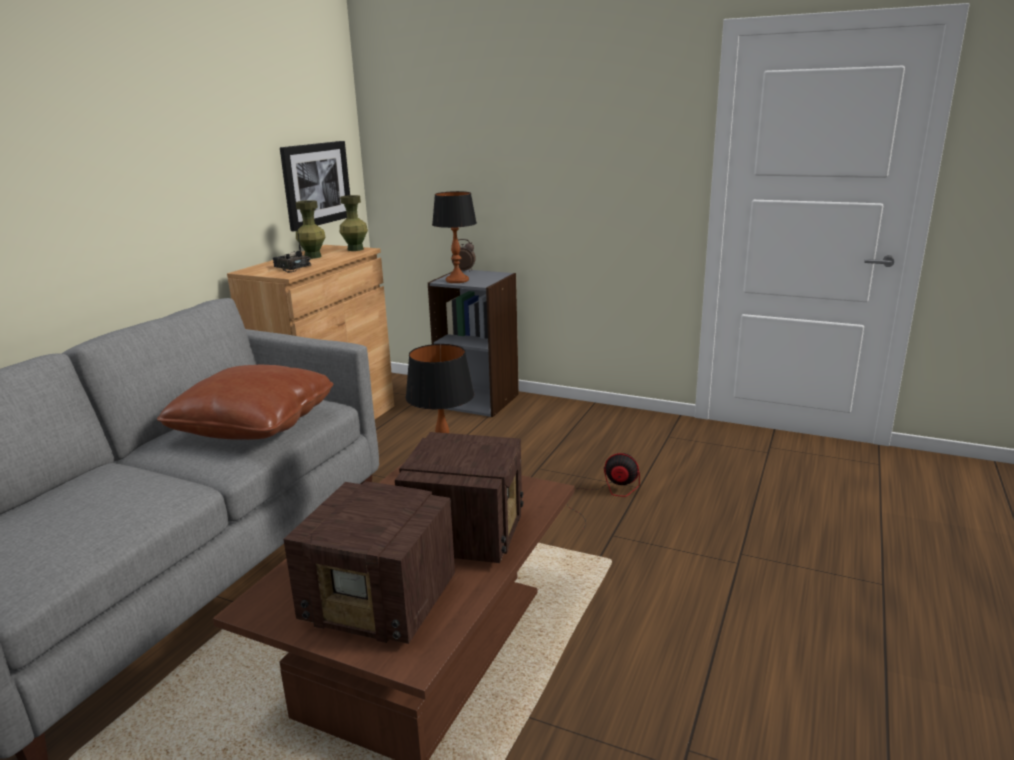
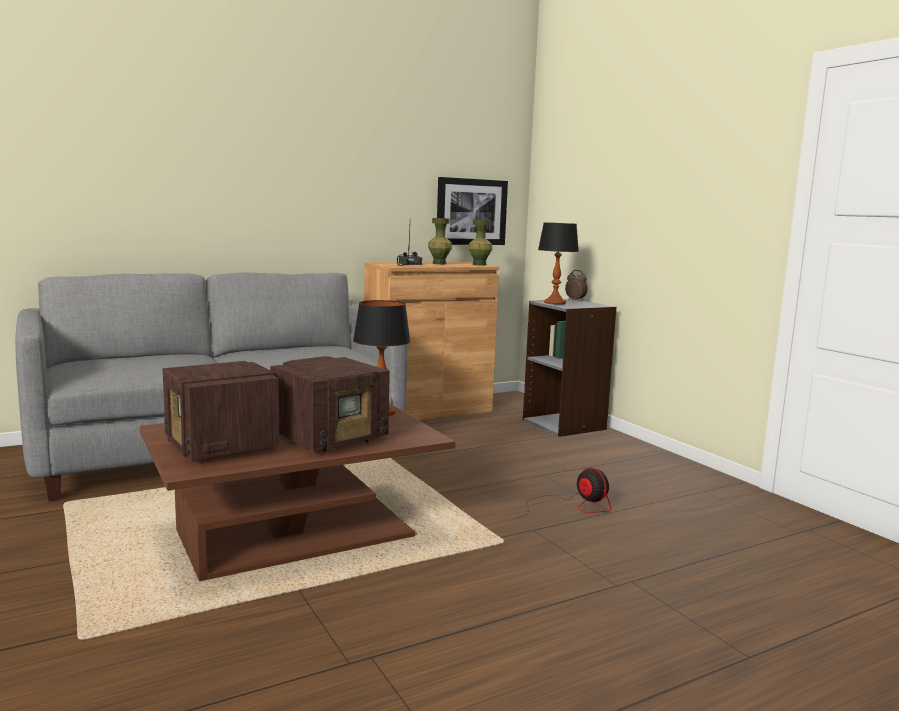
camera: 35 degrees right, 10 degrees down
(254, 425) = (301, 356): brown pillow -> none

